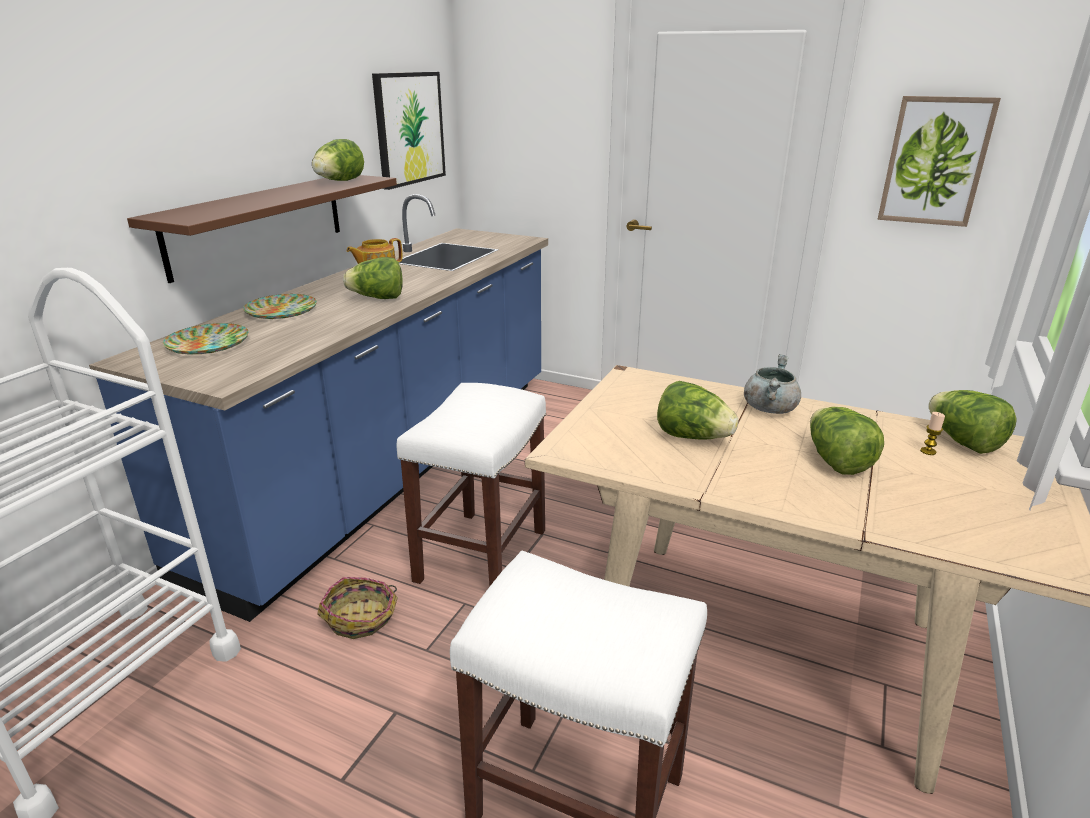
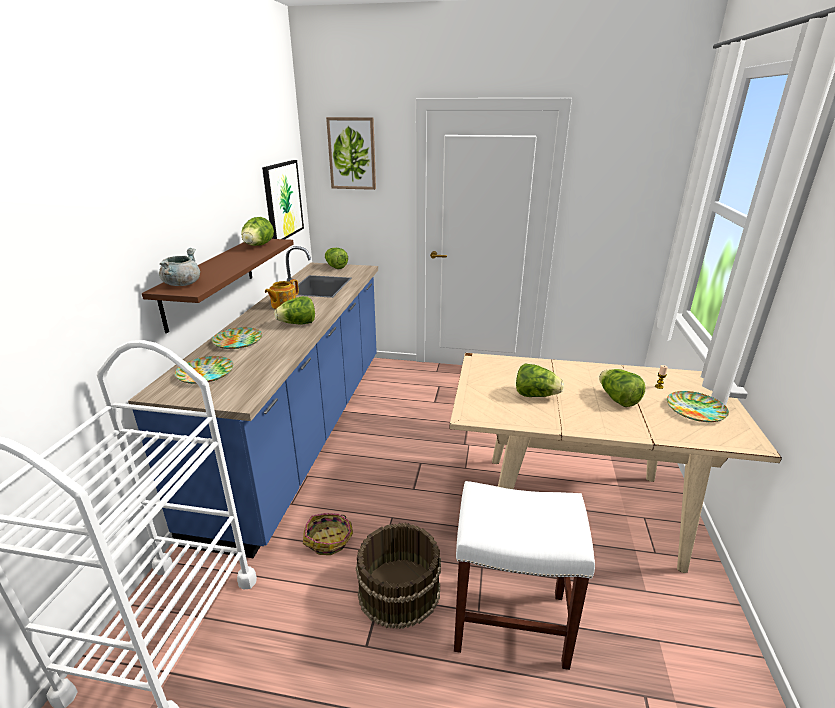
camera: 15 degrees left, 0 degrees up
(426, 709) = (398, 590): none -> brown bucket
(481, 554) = (388, 483): white stool -> none
(769, 408) = (566, 371): grey cooking pot -> grey cooking pot (182, 284)
(935, 161) = (613, 211): picture -> picture (352, 153)
(962, 442) = (672, 378): lettuce -> lettuce (335, 267)
(980, 497) = (695, 410): none -> plate

